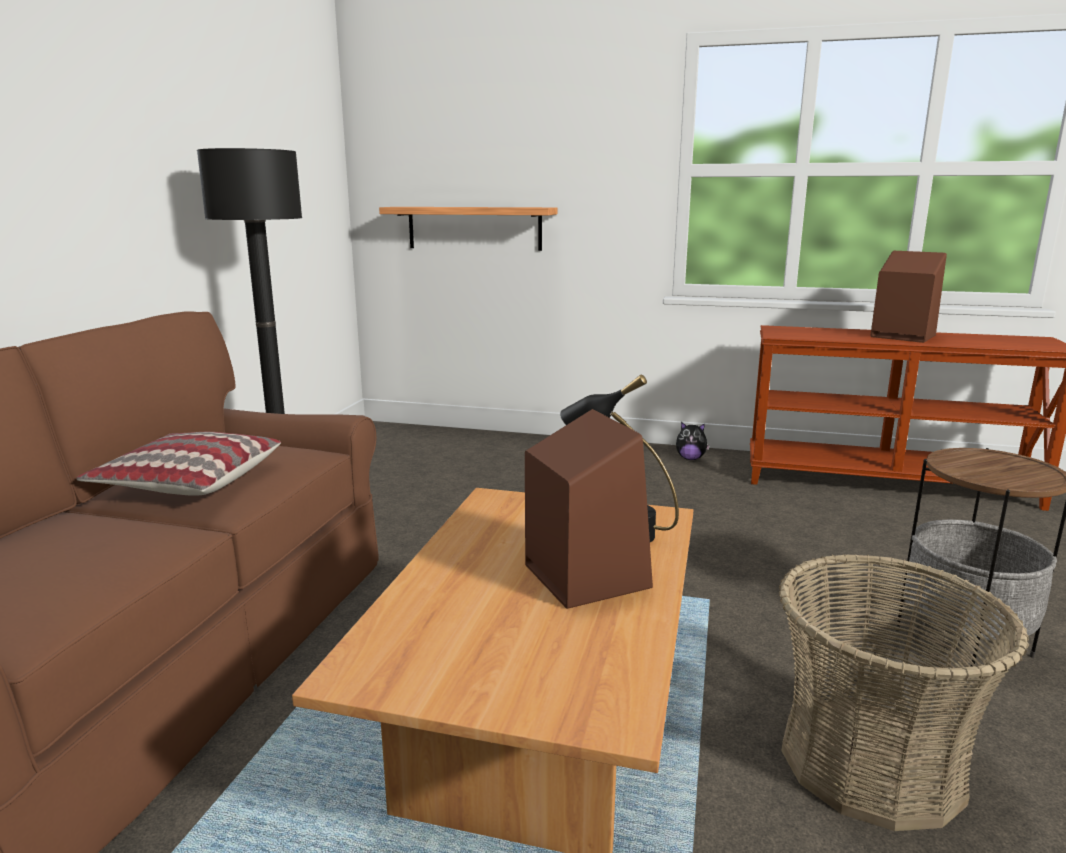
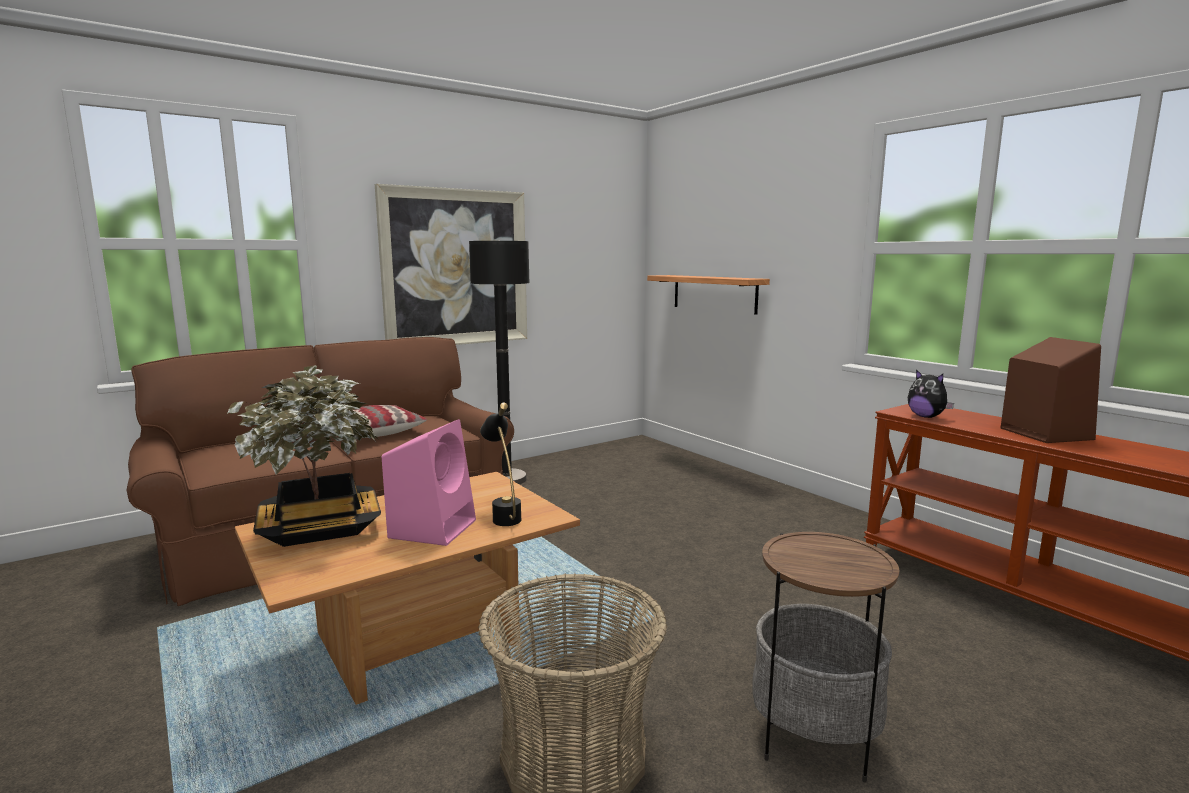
camera: 40 degrees right, 5 degrees down
(154, 195) = (456, 268): none -> picture
(441, 636) = (319, 527): none -> potted plant
(584, 575) = (433, 528): brown speaker -> pink speaker
(690, 458) = (845, 521): plush toy -> plush toy (926, 417)

